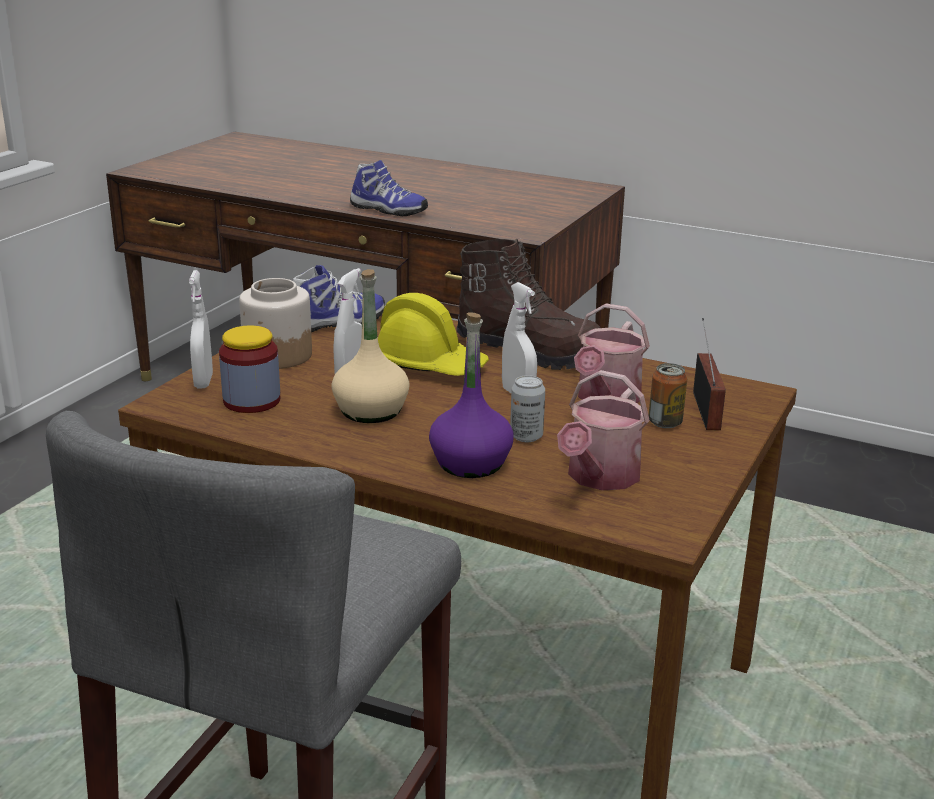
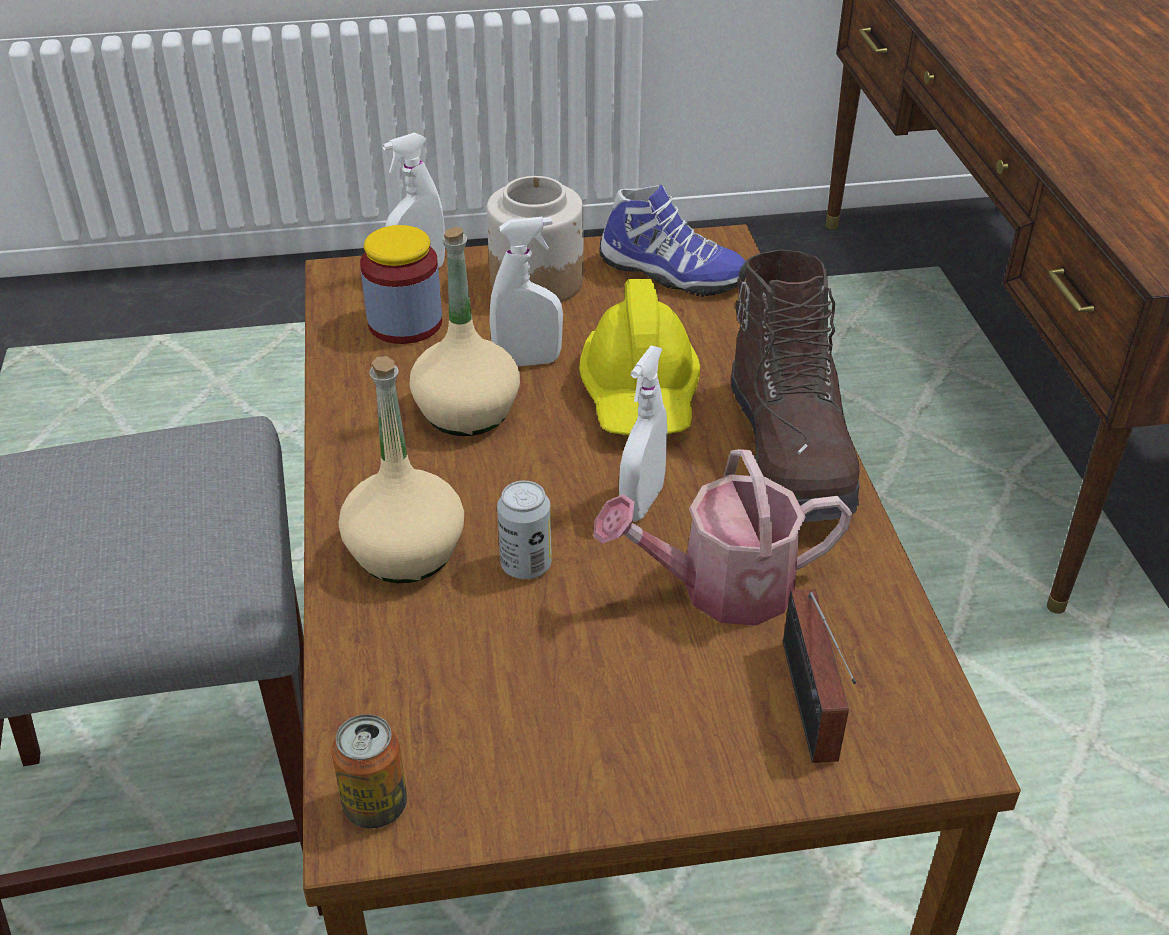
camera: 55 degrees right, 15 degrees up
(387, 210) = (1056, 137): shoe -> none
(471, 463) = (406, 552): purple bottle -> beige bottle
(599, 477) = (471, 685): watering can -> none
(665, 422) = (709, 681): can -> can (375, 806)
(706, 408) = (809, 707): radio -> radio turned 120 degrees clockwise

